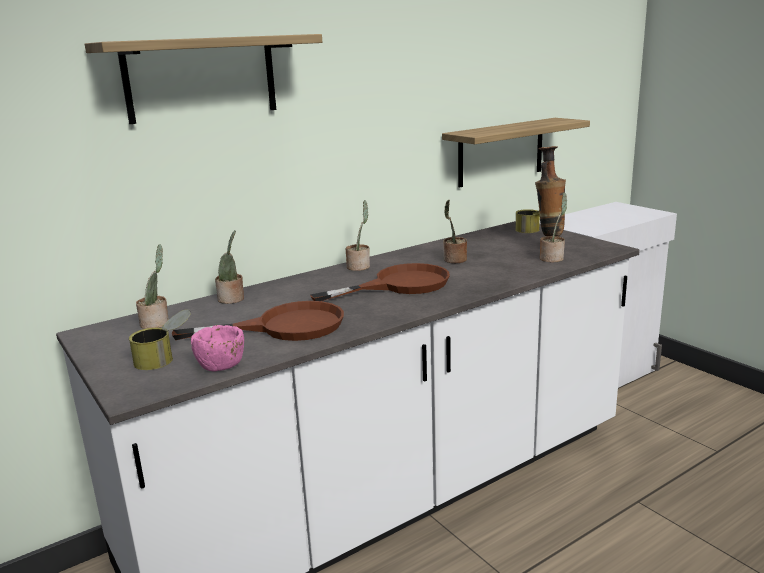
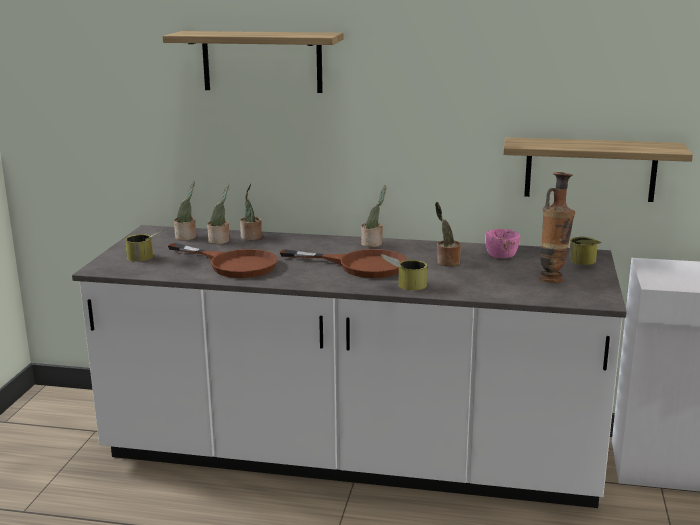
camera: 45 degrees right, 0 degrees up
(222, 365) = (158, 272): pink bowl -> pink bowl (501, 256)
(477, 286) = (403, 286): none -> can
(553, 258) = (522, 289): potted plant -> potted plant (220, 241)

